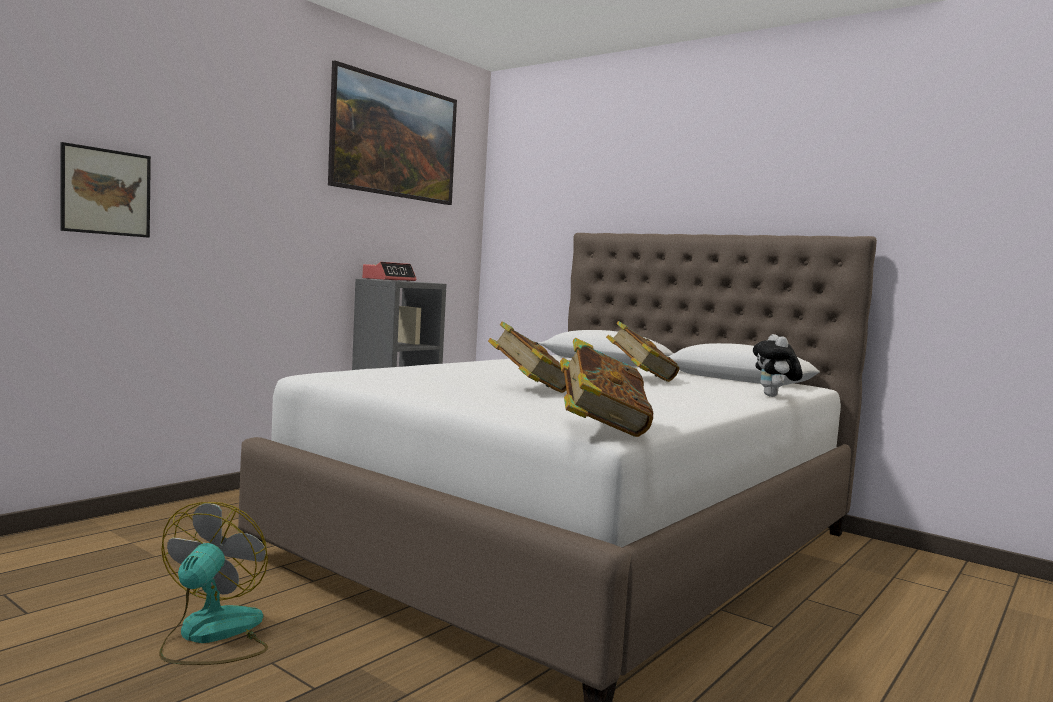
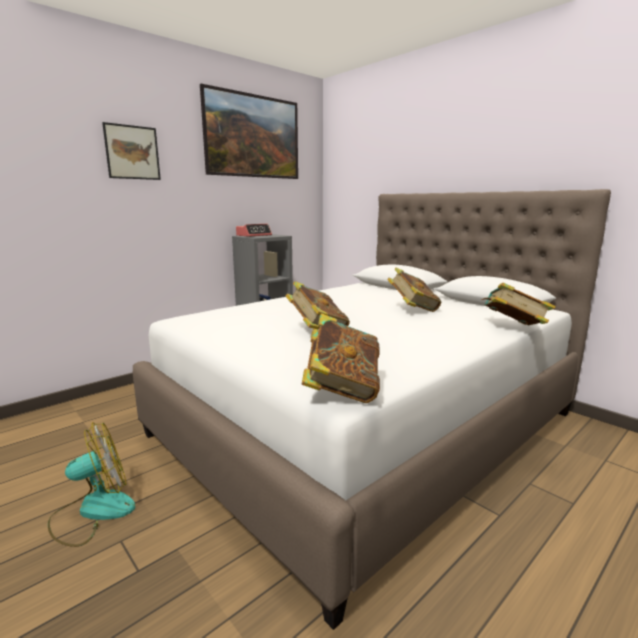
camera: 10 degrees right, 10 degrees up
(106, 192) = (44, 196): picture -> picture (132, 152)
(211, 635) = (93, 511): fan -> fan turned 45 degrees clockwise
(774, 396) = (512, 328): plush toy -> book

